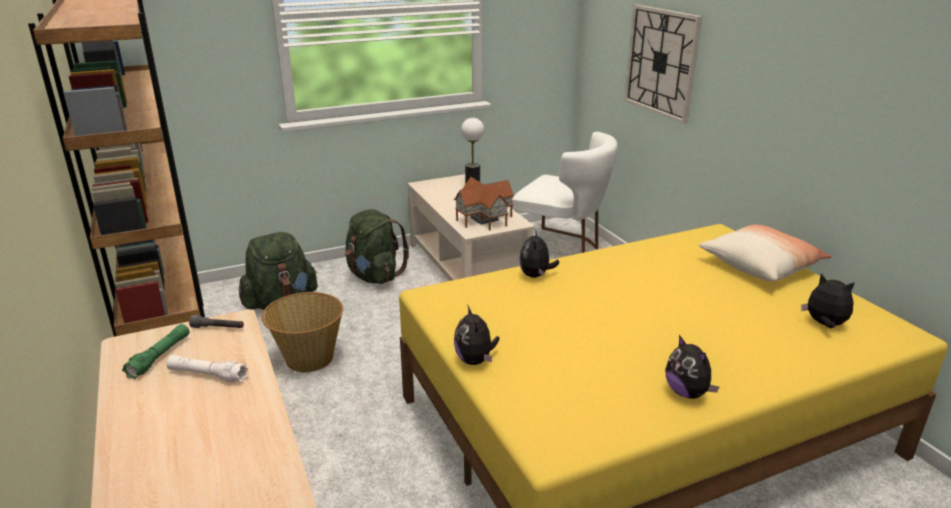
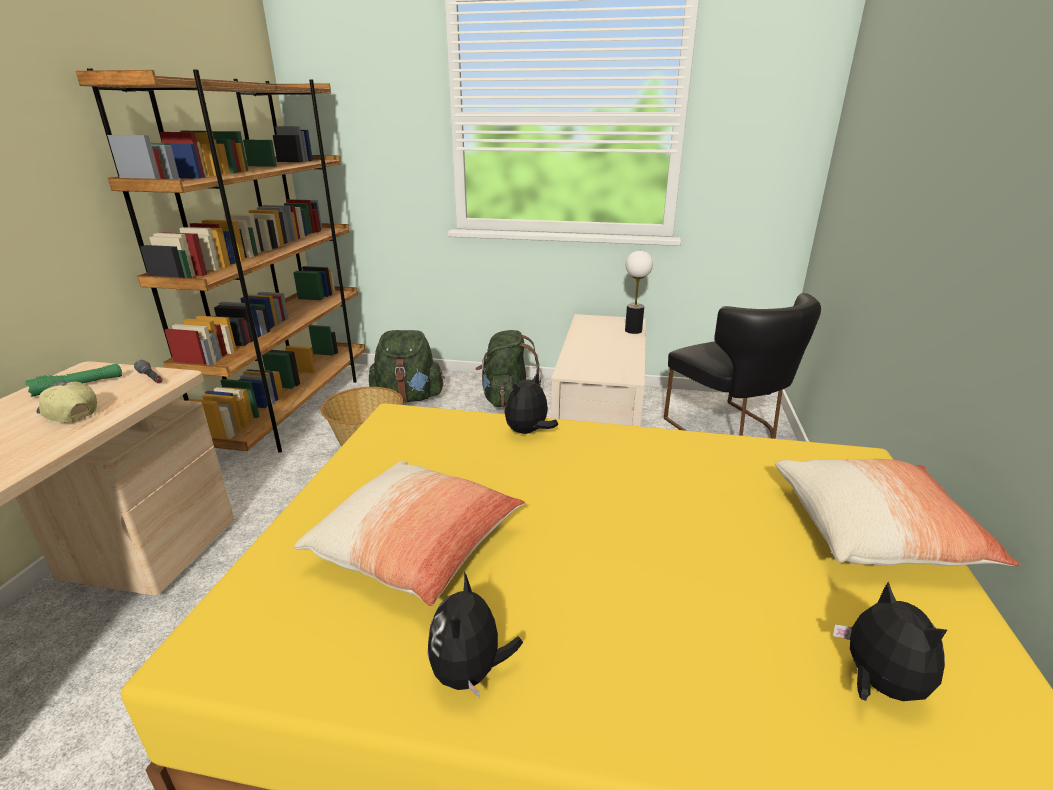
camera: 35 degrees right, 0 degrees up
(208, 375) = (68, 413): white flashlight -> cap
(475, 360) = (319, 499): plush toy -> none
(484, 218) = (600, 363): toy house -> none
(562, 249) = (729, 430): white chair -> black chair
(577, 358) = (418, 547): none -> pillow
(661, 62) = (886, 196): wall clock -> none

